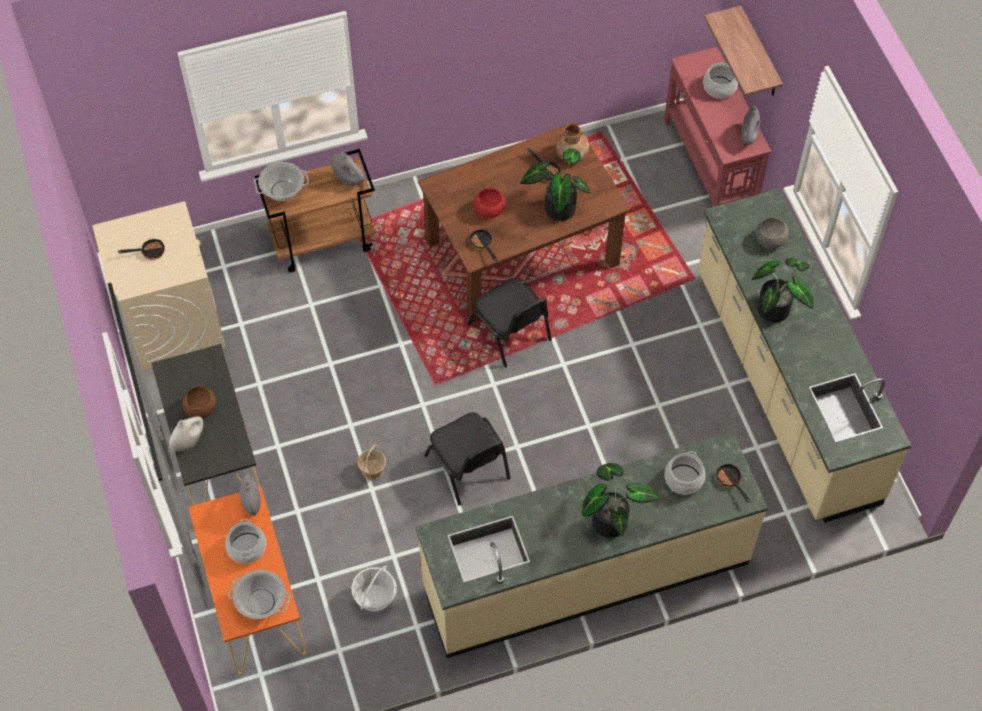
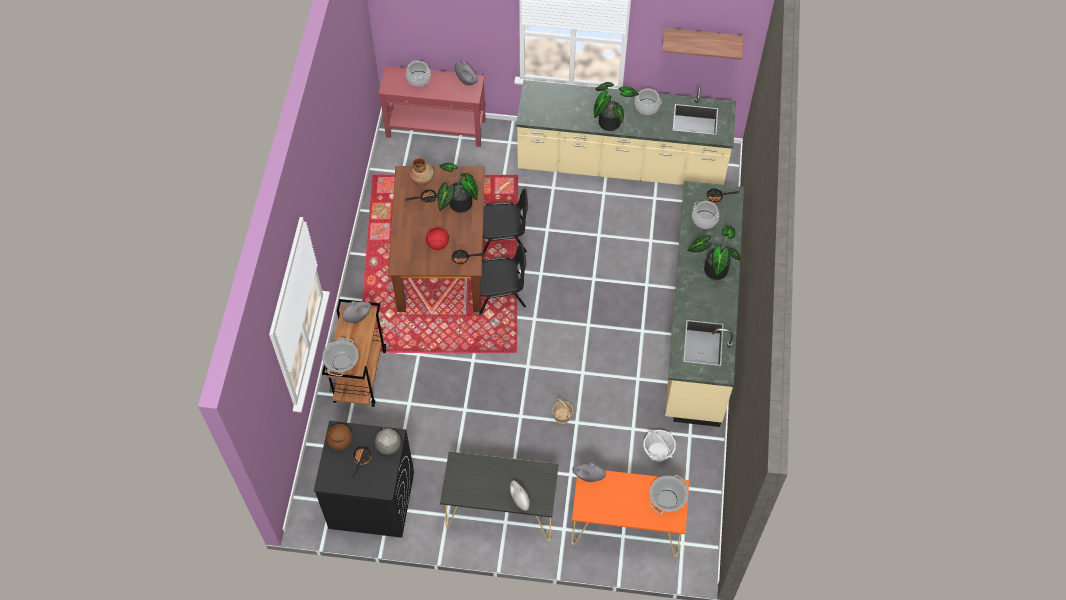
camera: 65 degrees left, 0 degrees up
(171, 321) = (371, 500): beige washing machine -> black washing machine
(201, 407) = (495, 482): brown bowl -> brown bowl (340, 441)
(247, 548) = (622, 493): cooking pot -> cooking pot (647, 106)
(468, 468) = (589, 359): black chair -> black chair (503, 237)
(759, 54) = (437, 33): shelf -> shelf (702, 39)
(770, 239) = (558, 101): grey bowl -> grey bowl (388, 445)

